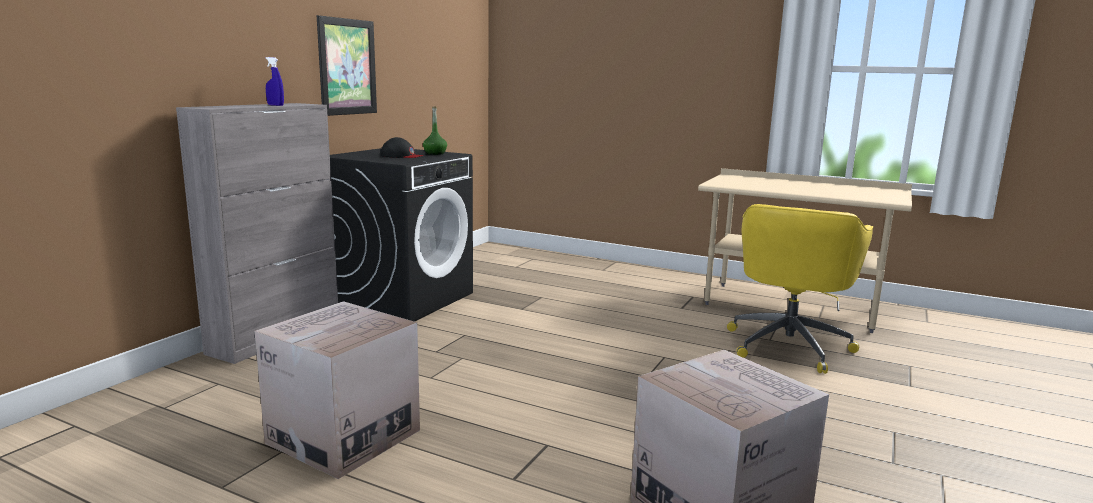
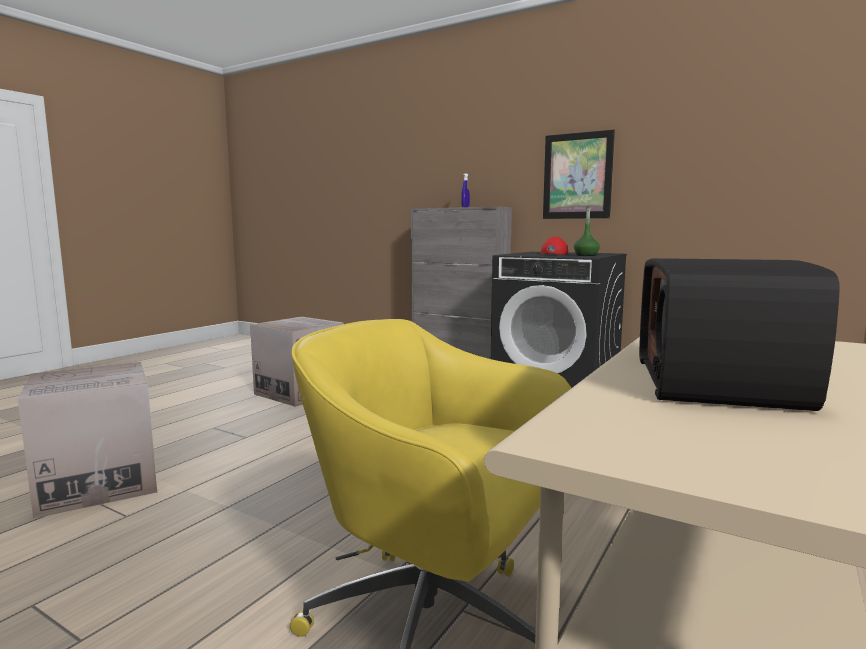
camera: 95 degrees right, 5 degrees down
(401, 156) = (553, 254): black cap -> red cap
(813, 189) = (719, 382): none -> radio

